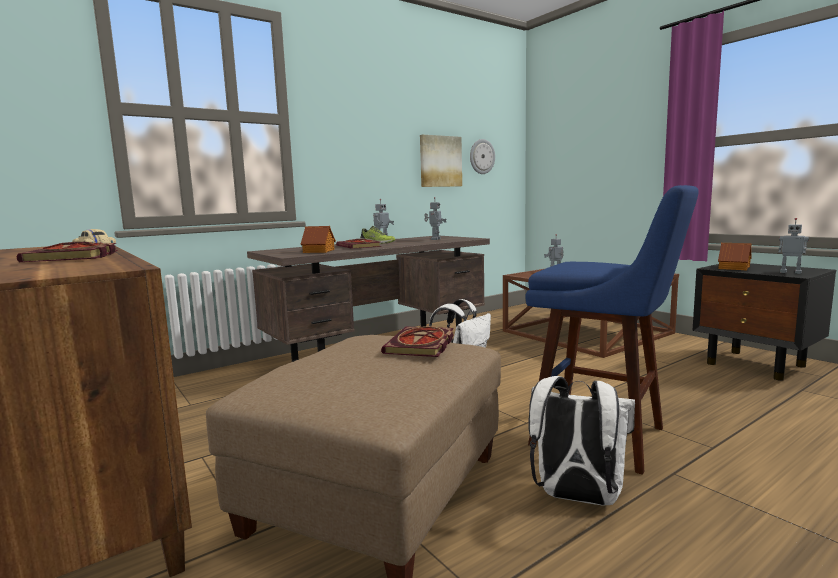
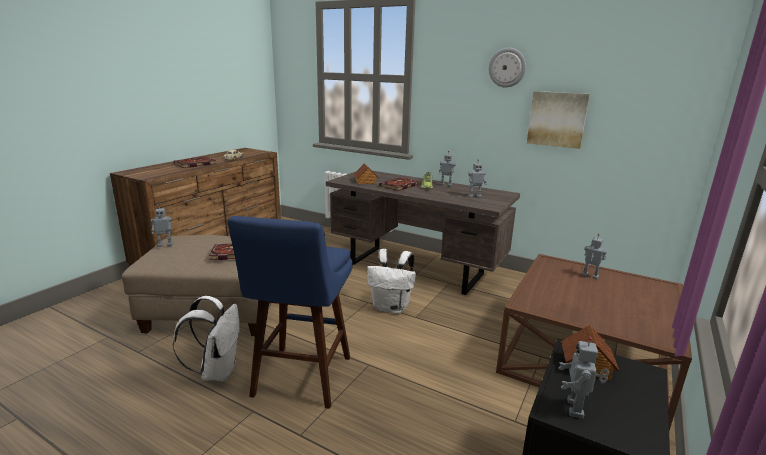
camera: 65 degrees right, 10 degrees up
(301, 393) = (165, 245): none -> toy robot
(481, 156) = (625, 117): wall clock -> wall clock (507, 67)

